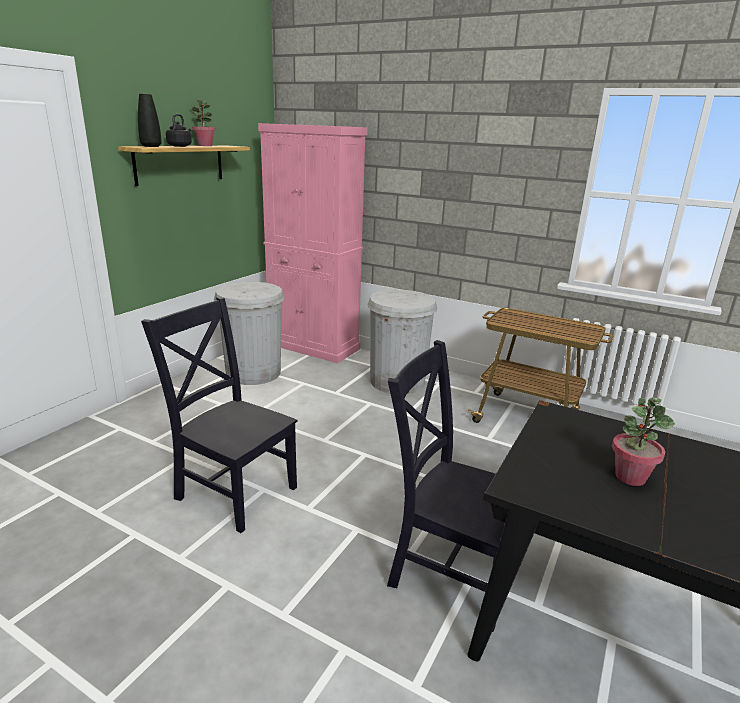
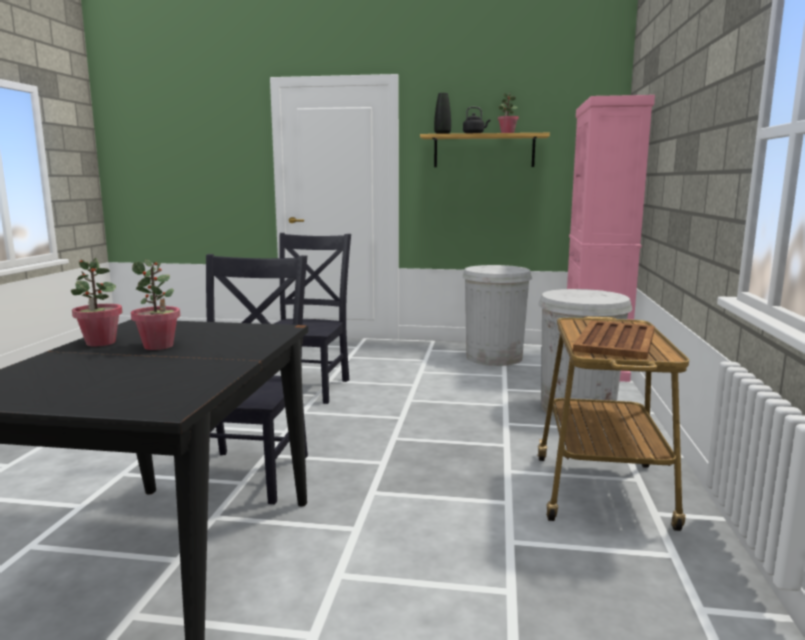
camera: 70 degrees right, 10 degrees down
(557, 326) = (616, 340): none -> brown tray
(618, 514) = (100, 343): none -> potted plant

